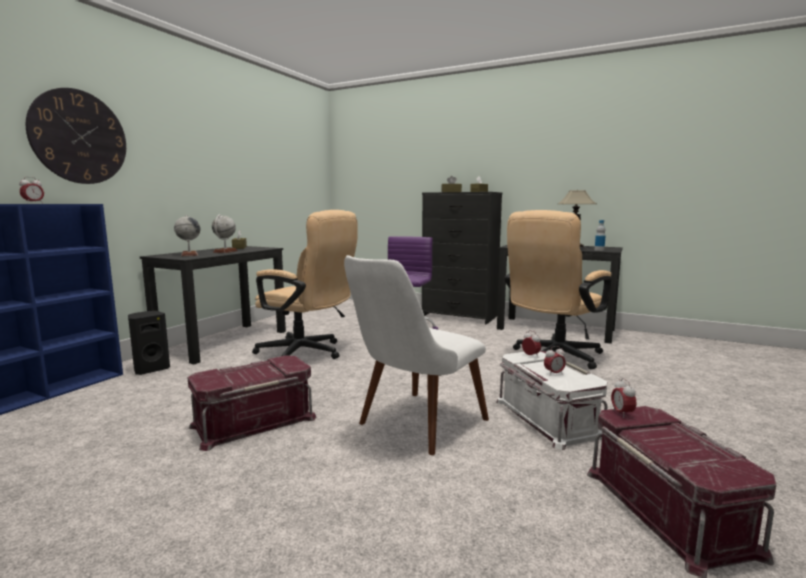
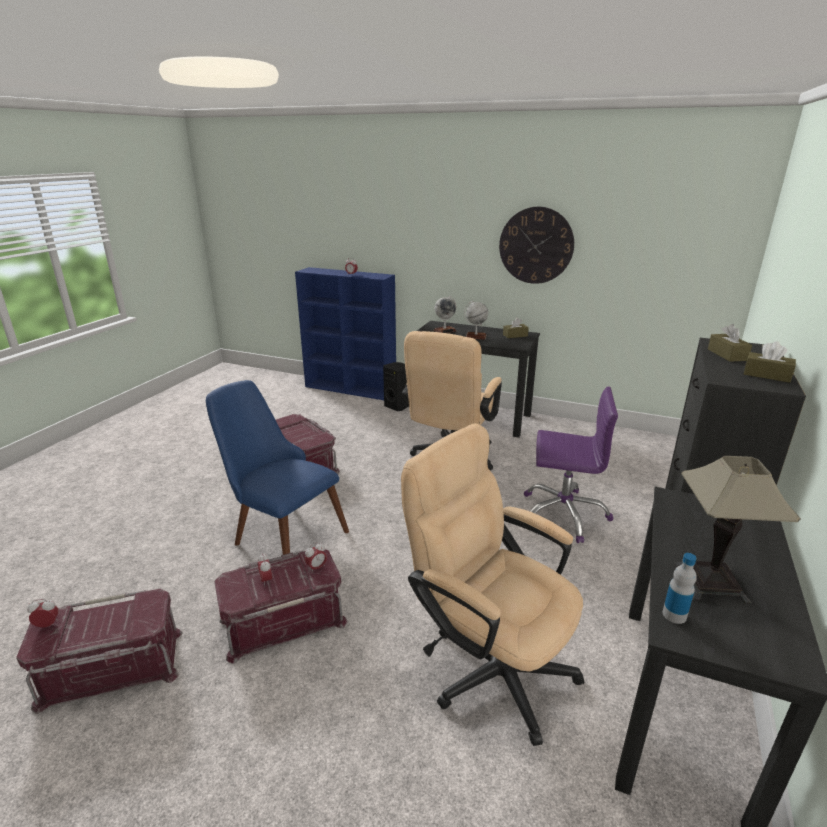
camera: 85 degrees right, 15 degrees up
(79, 137) = (401, 224): wall clock -> wall clock (536, 245)
(413, 427) = (281, 533): white chair -> blue chair
(546, 418) = (283, 620): white storage box -> red storage box
(622, 413) = (154, 603): alarm clock -> alarm clock (48, 625)

